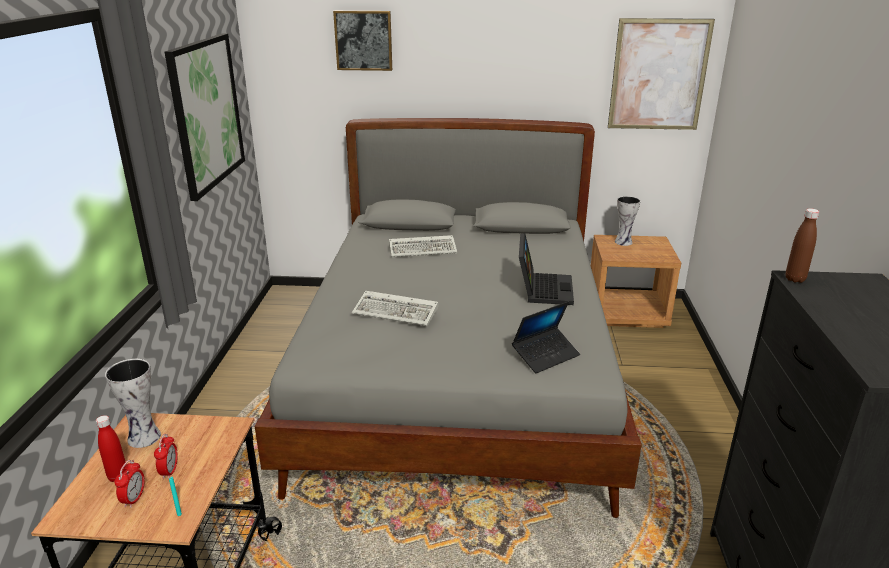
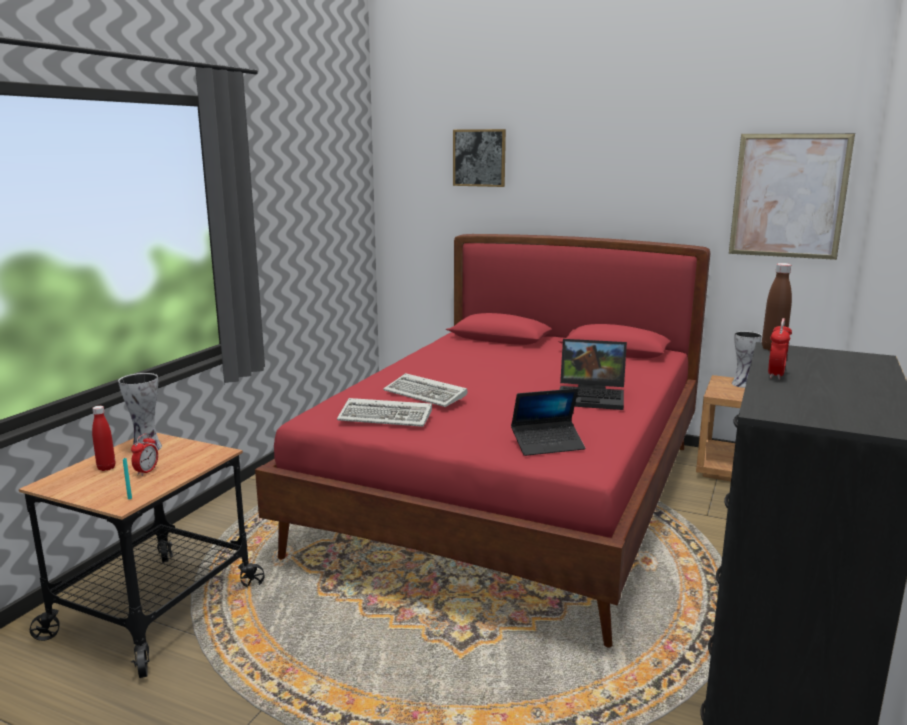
camera: 20 degrees right, 10 degrees down
(134, 499) = (105, 483): alarm clock -> alarm clock (776, 375)
(206, 113) = (317, 211): picture -> none
(424, 249) = (497, 357): keyboard -> keyboard (387, 417)
(459, 379) = (513, 497): grey bed -> red bed
(542, 289) = (592, 397): laptop -> laptop turned 75 degrees clockwise

